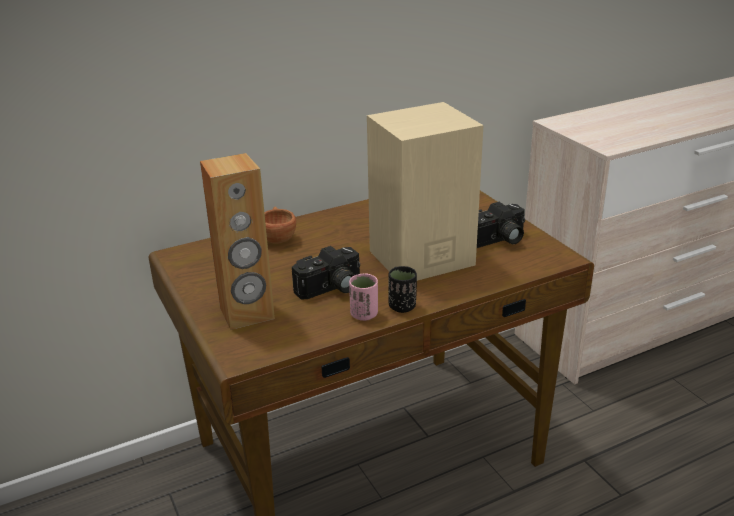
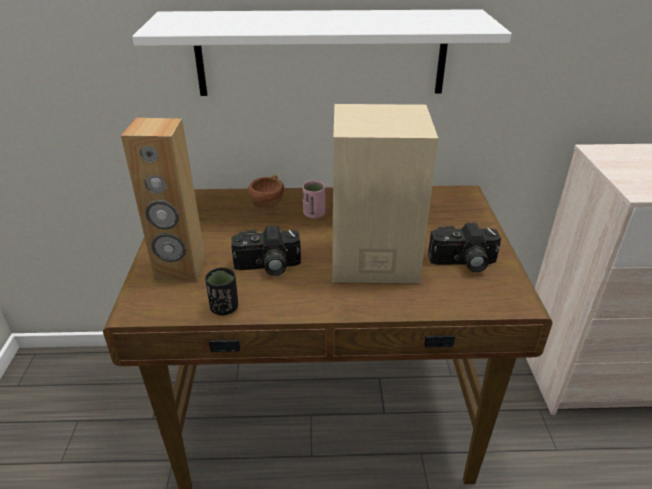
camera: 25 degrees right, 5 degrees up
(304, 73) = (321, 53): none -> white shelf
(364, 315) = (272, 303): pink cup -> pink cup (314, 214)
(402, 307) = (313, 306): black cup -> black cup (224, 308)

